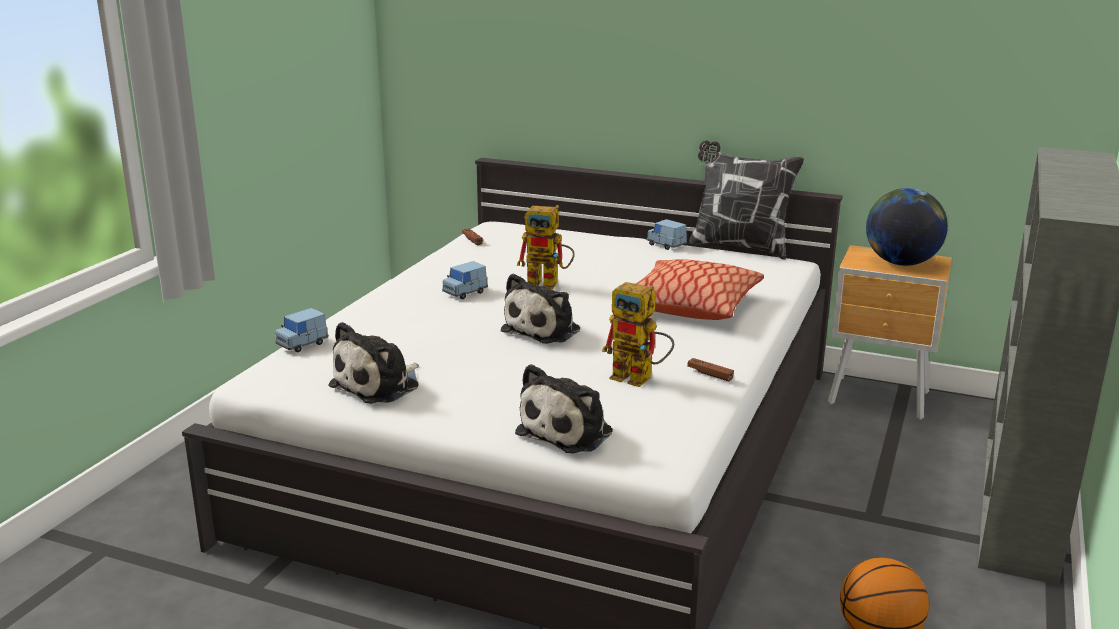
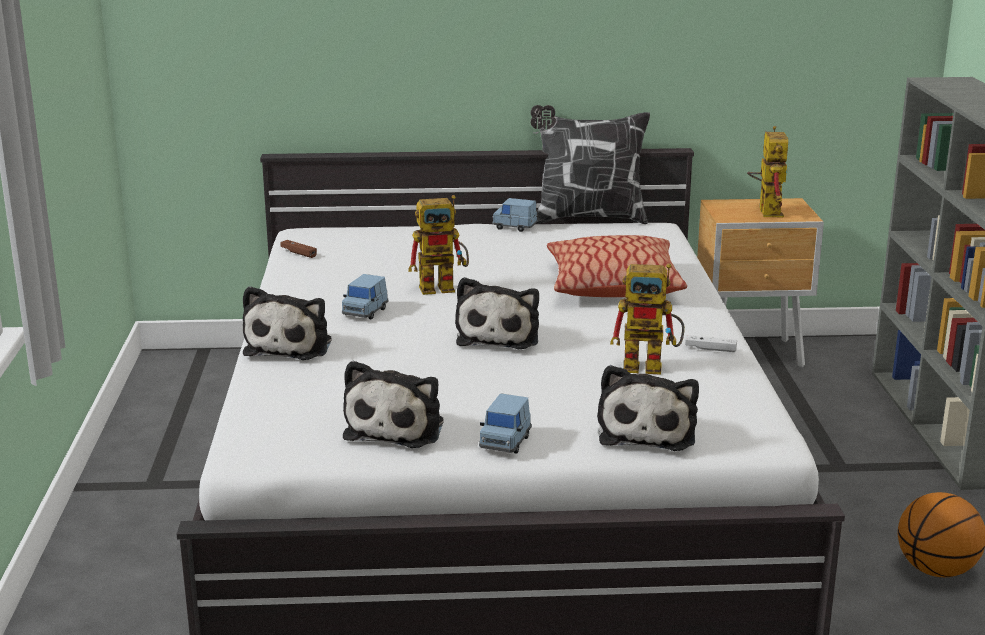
camera: 25 degrees left, 0 degrees up
(302, 344) = (251, 402): blue toy car -> blue toy car (505, 442)
(381, 308) = (291, 346): none -> plush toy
(710, 374) = (710, 349): brown game controller -> white game controller
(901, 263) = (766, 210): globe -> toy robot

